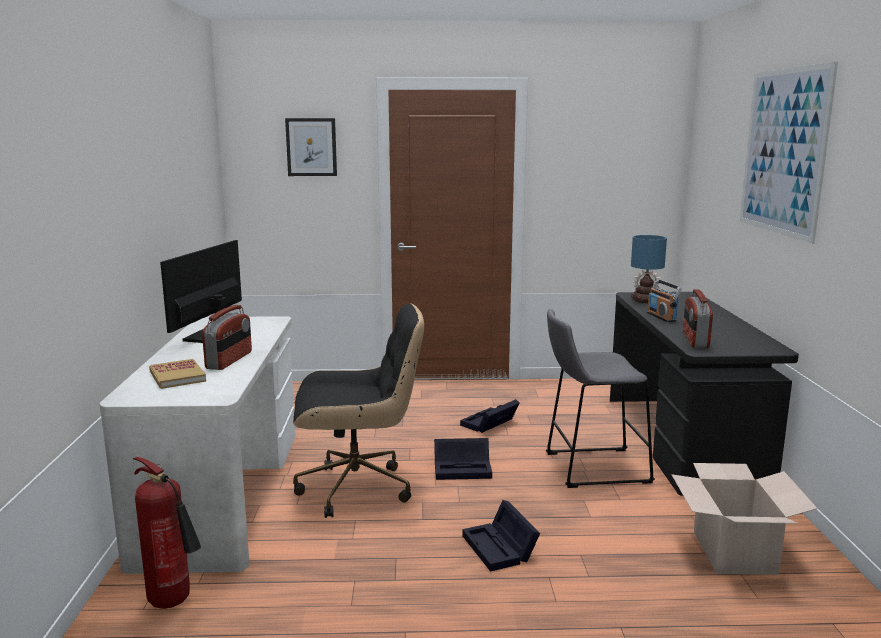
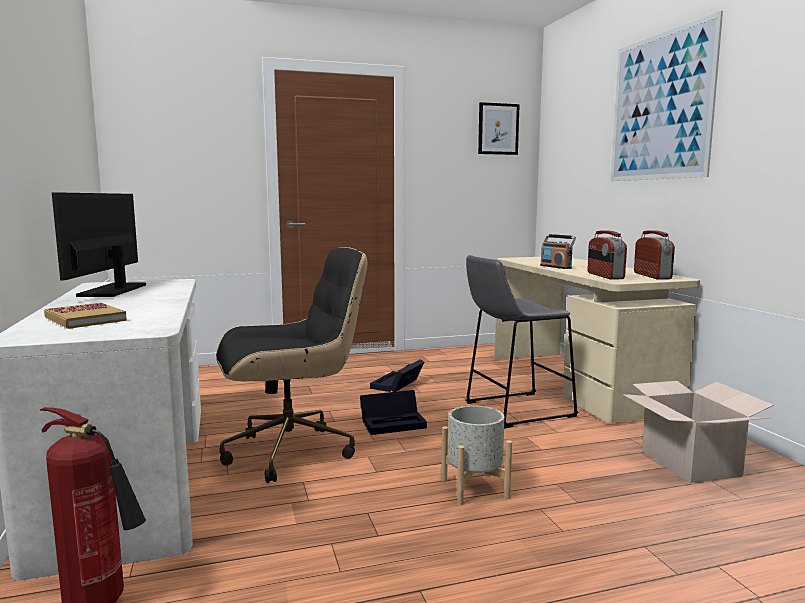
camera: 15 degrees left, 5 degrees down
(230, 360) = (146, 306): radio -> radio (652, 276)
(311, 147) = (196, 123): picture -> picture (498, 129)
(501, 548) = (474, 488): black storage box -> grey planter
(644, 300) = (527, 260): table lamp -> none
(683, 440) = (577, 382): black desk -> beige desk

